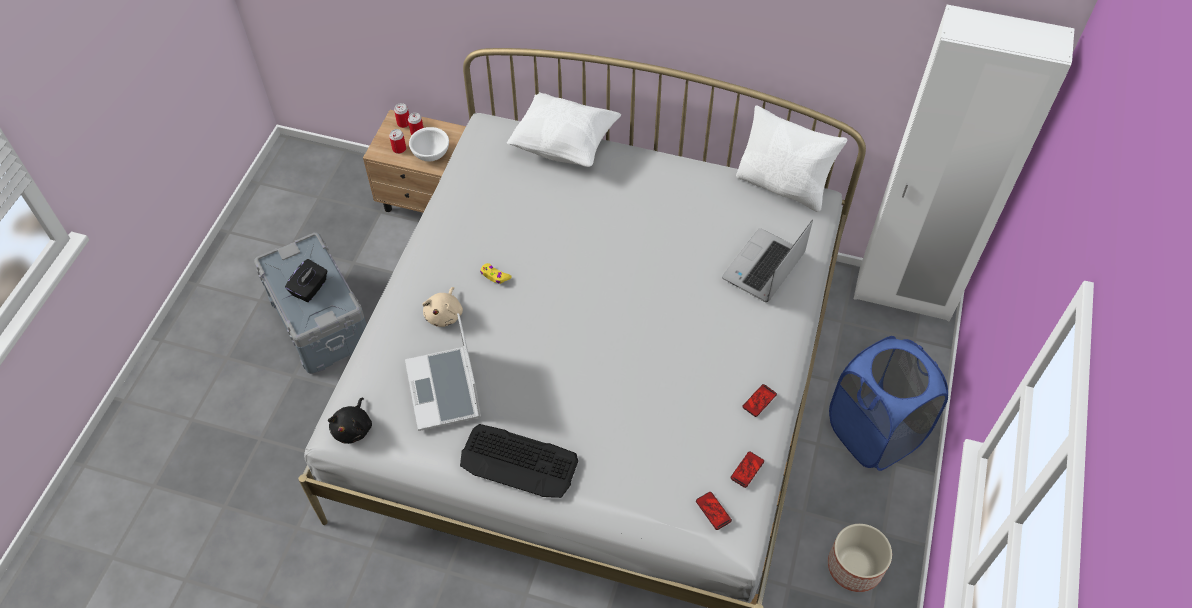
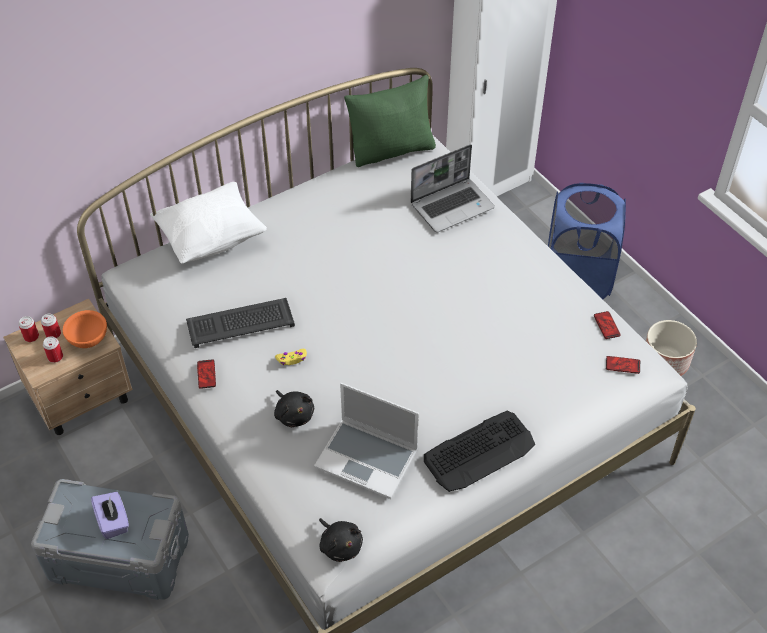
camera: 50 degrees left, 5 degrees down
(310, 288) = (113, 521): black tissue box -> purple tissue box
(431, 155) = (89, 340): white bowl -> orange bowl
(445, 314) = (294, 414): beige plush toy -> black plush toy
(499, 221) = (241, 322): none -> keyboard
(759, 401) = (558, 282): phone -> phone (206, 374)
(764, 268) = (452, 205): laptop -> laptop turned 105 degrees counterclockwise
(783, 186) = (392, 150): white pillow -> green pillow

